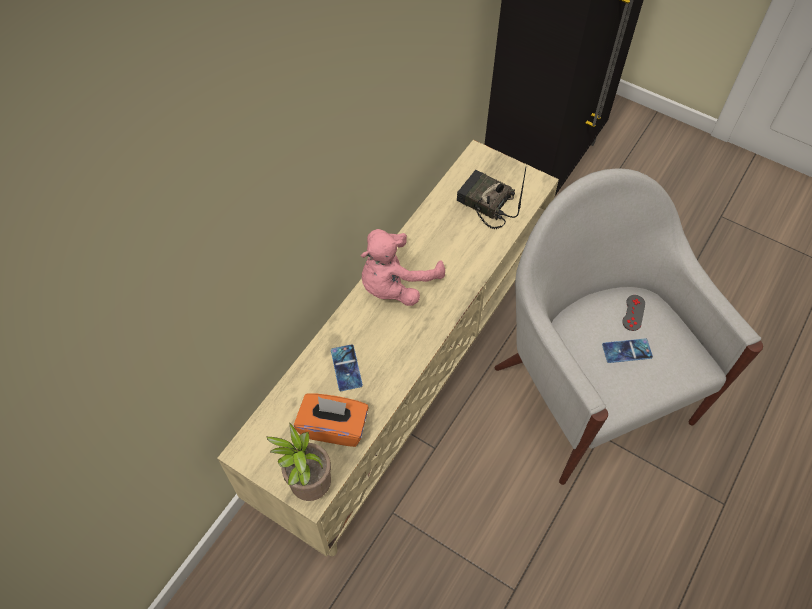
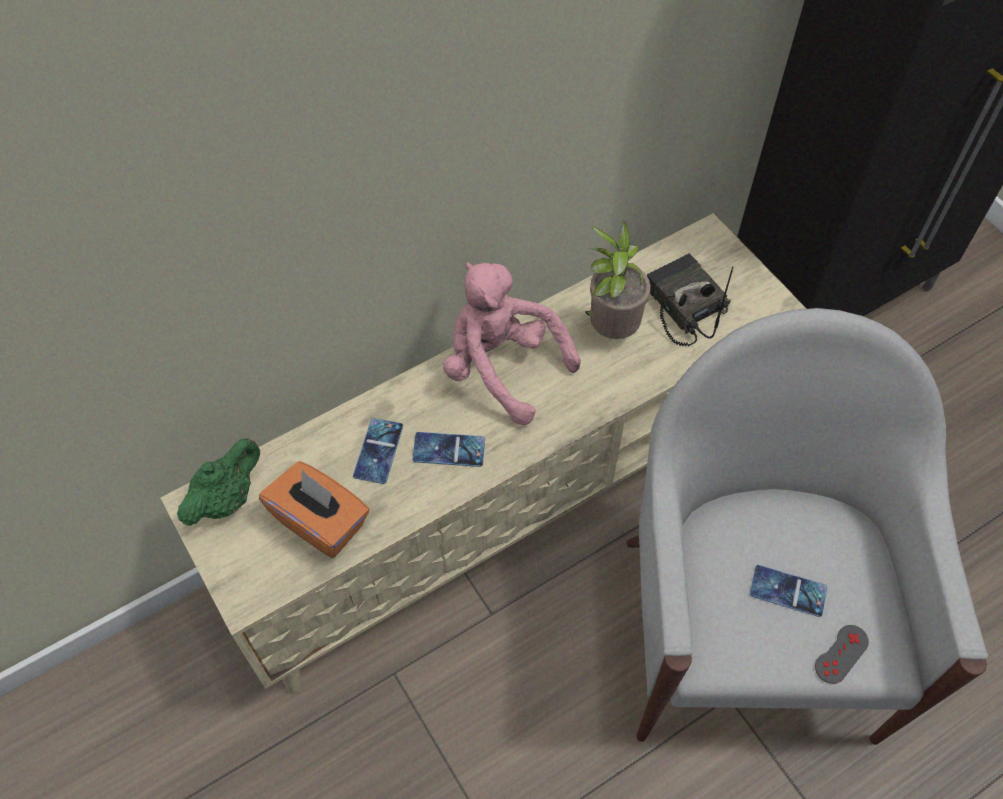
camera: 25 degrees right, 0 degrees up
(263, 439) = (226, 498): none -> green teapot
(309, 485) = (249, 582): potted plant -> potted plant (610, 329)
(390, 348) = (449, 449): none -> phone
(395, 284) = (501, 367): pink plush toy -> pink plush toy turned 60 degrees clockwise
(633, 313) = (827, 541): grey game controller -> grey game controller (841, 654)

